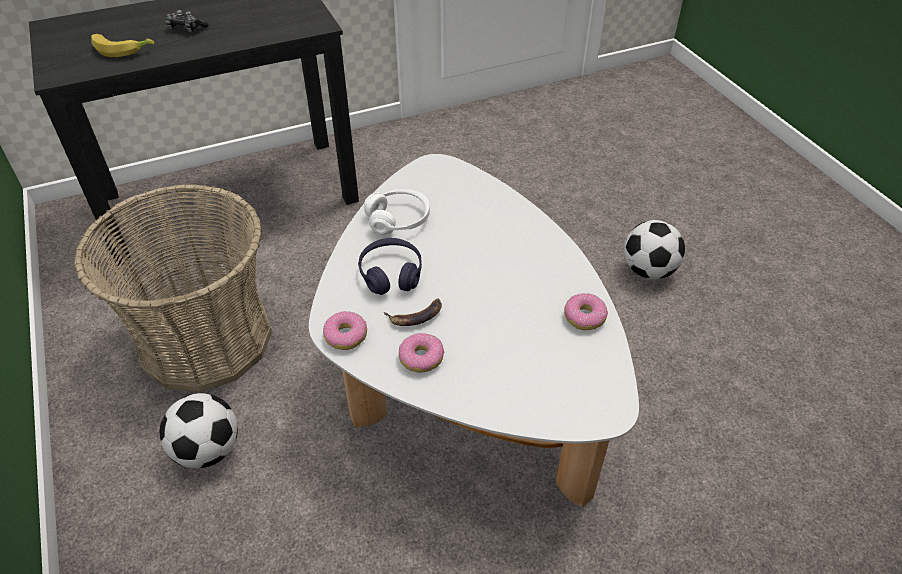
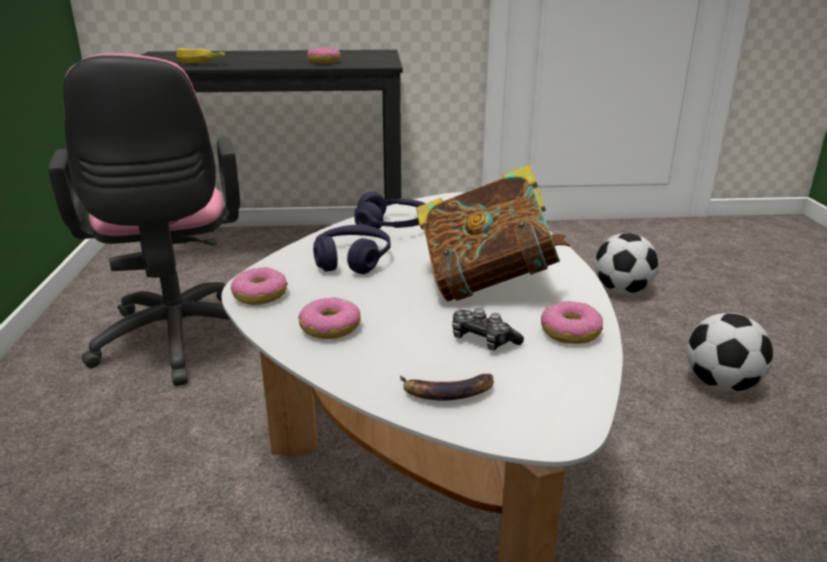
camera: 20 degrees right, 20 degrees down
(186, 28) = (265, 59): game controller -> game controller (483, 340)
(205, 339) = (178, 343): basket -> pink office chair
(208, 450) = (104, 435): football -> football (622, 291)
(255, 27) = (324, 62): none -> donut
(398, 219) = (392, 226): white headphones -> purple headphones
(416, 316) = (353, 294): banana -> banana (447, 391)
(506, 277) = (486, 284): none -> book

